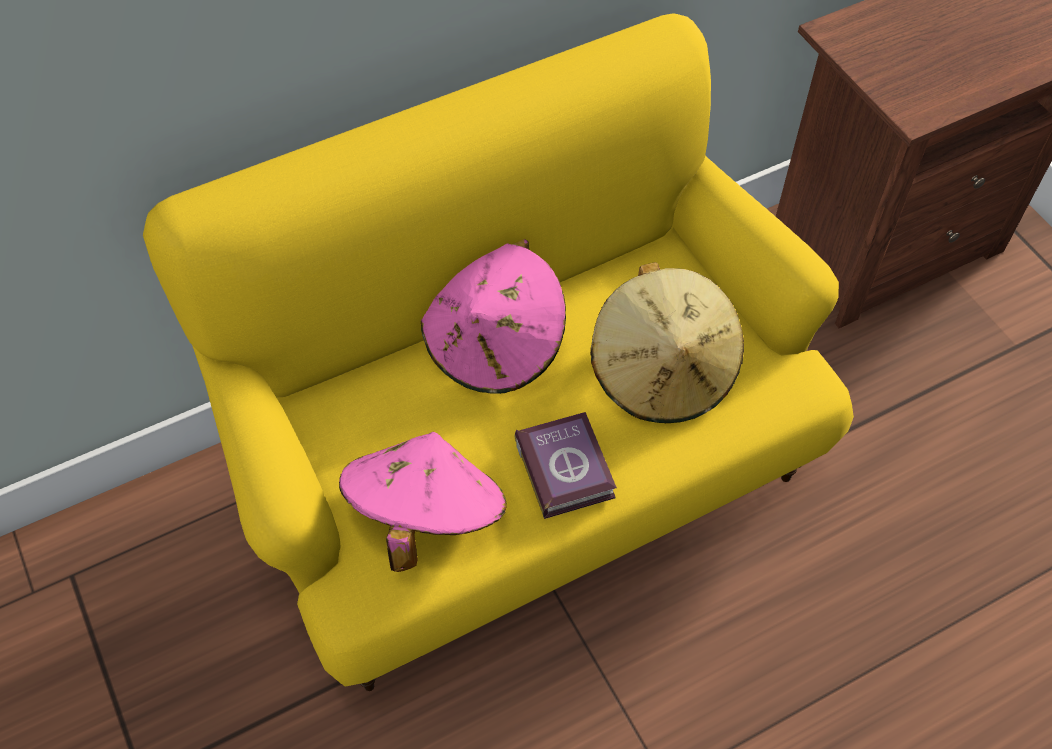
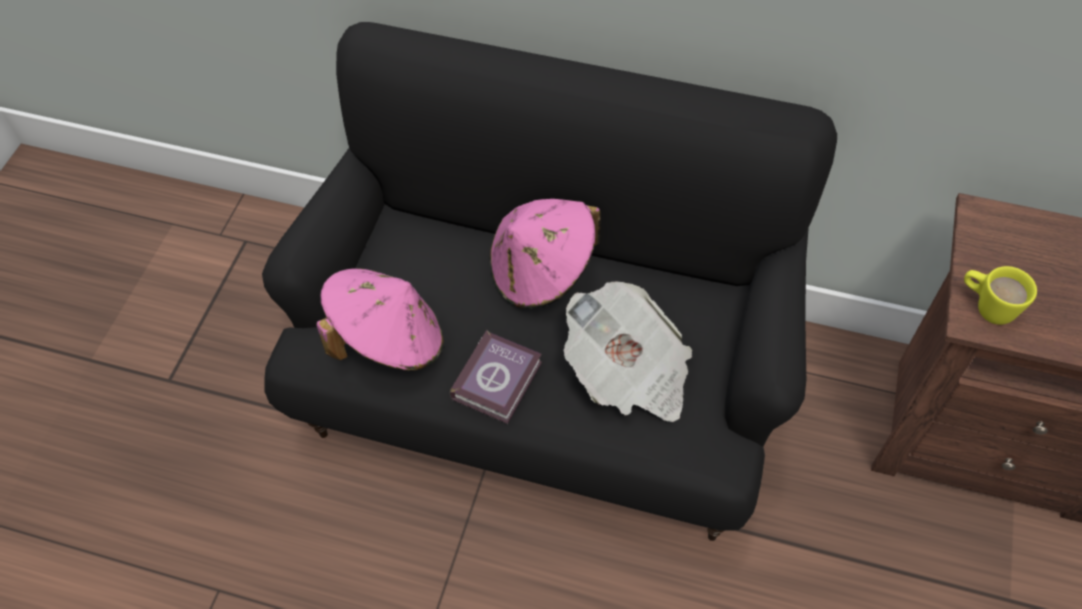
camera: 45 degrees right, 0 degrees up
(525, 474) = (542, 389): yellow sofa -> black sofa
(663, 372) = (628, 372): beige hat -> newspaper
(911, 98) = (986, 306): none -> yellow mug

